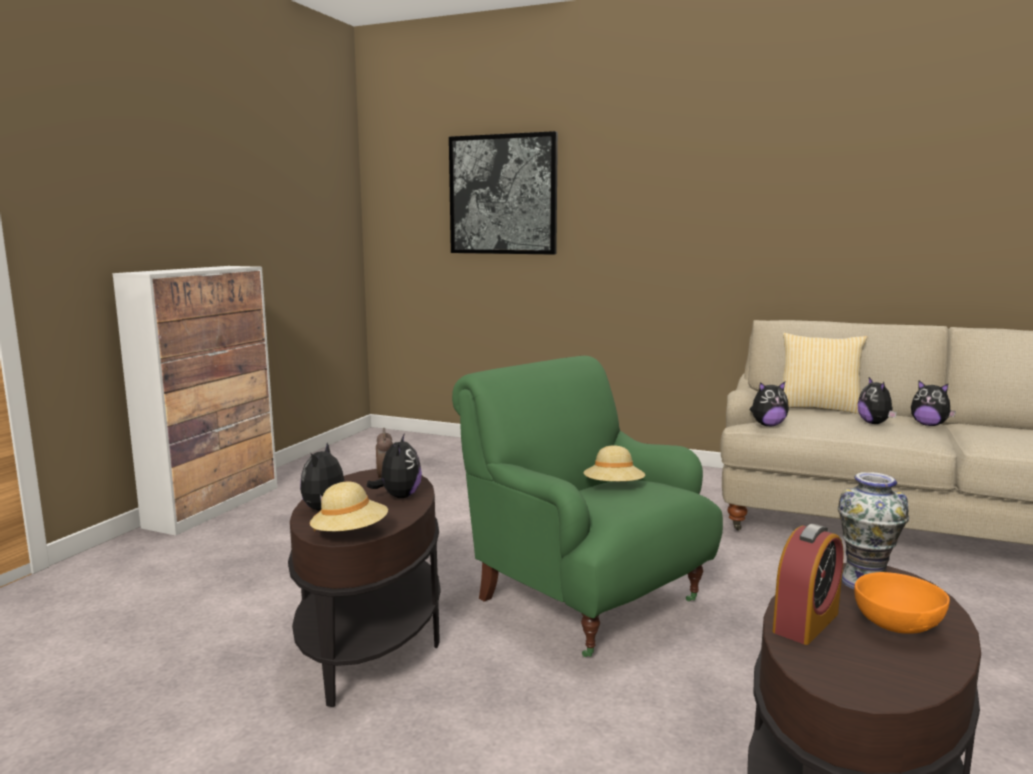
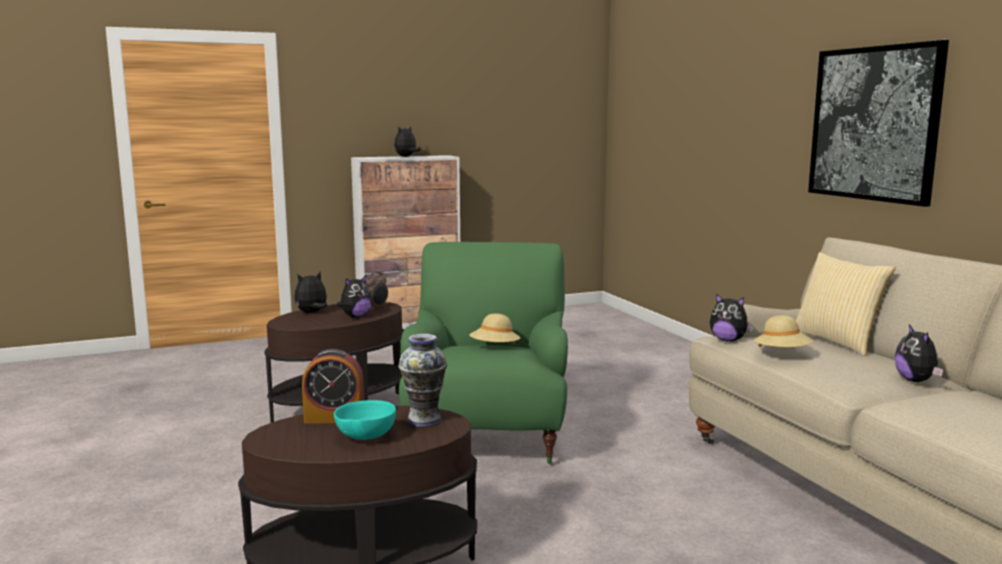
camera: 45 degrees right, 0 degrees up
(350, 534) = (288, 325): beige hat -> beige hat (782, 354)
(503, 195) = (687, 97): picture -> picture (874, 124)
(875, 423) = (840, 363): plush toy -> plush toy (406, 156)
(898, 627) = (364, 437): orange bowl -> turquoise bowl

